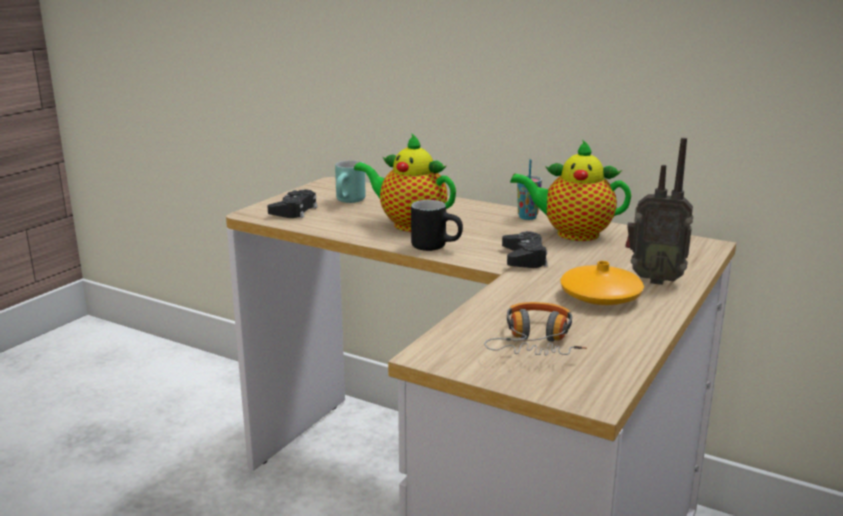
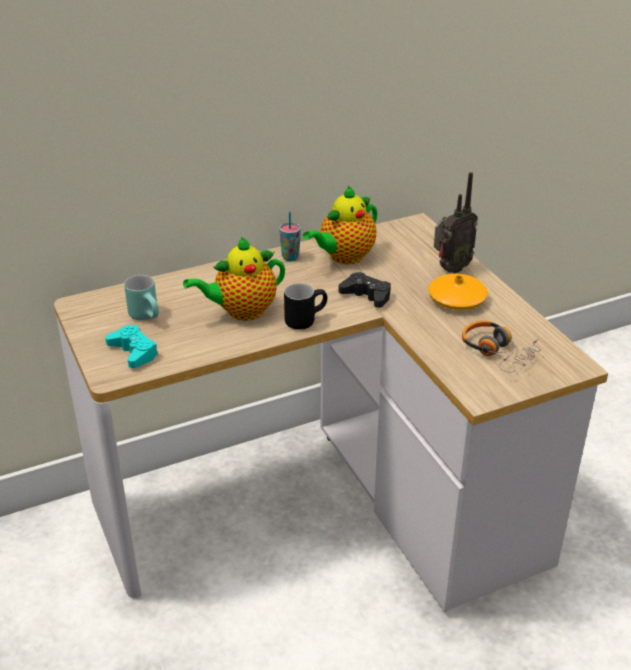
camera: 55 degrees left, 15 degrees up
(294, 211) = (133, 352): black game controller -> turquoise game controller

